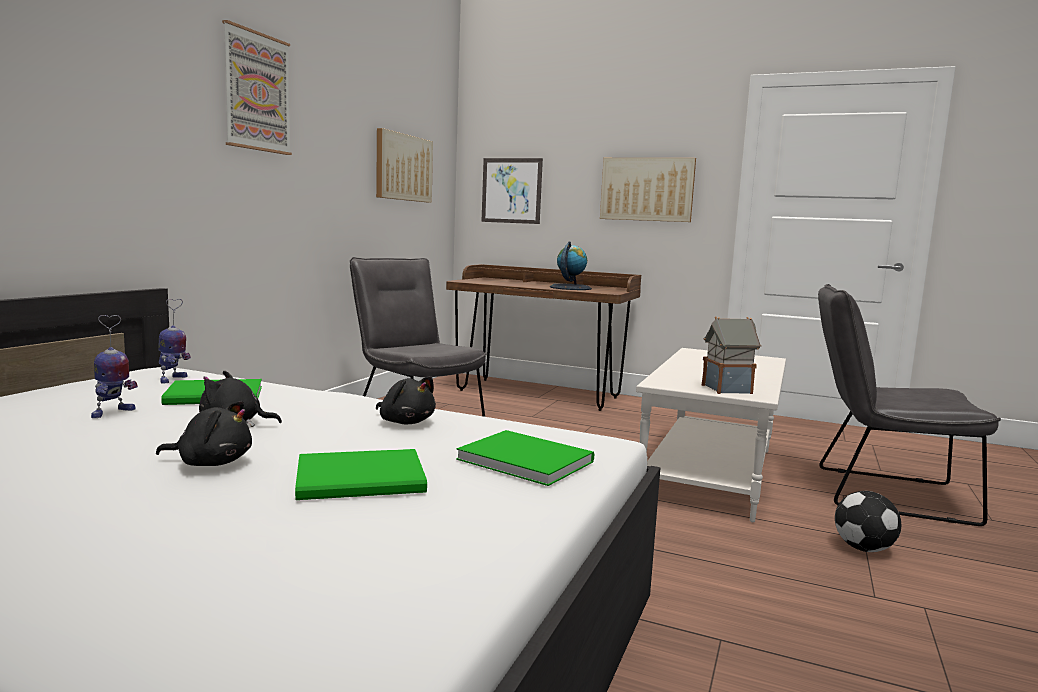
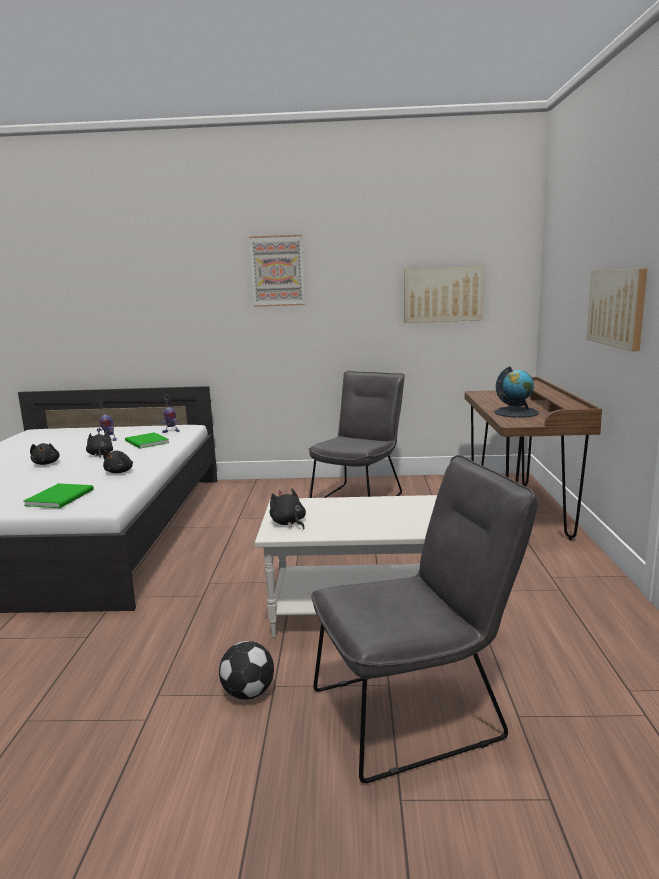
camera: 70 degrees right, 5 degrees up
(364, 479) = (30, 482): green book -> none
(511, 190) = (557, 305): picture -> none
(727, 389) = (288, 523): toy house -> black plush toy
(880, 493) = (418, 711): grey chair -> grey chair turned 75 degrees clockwise

